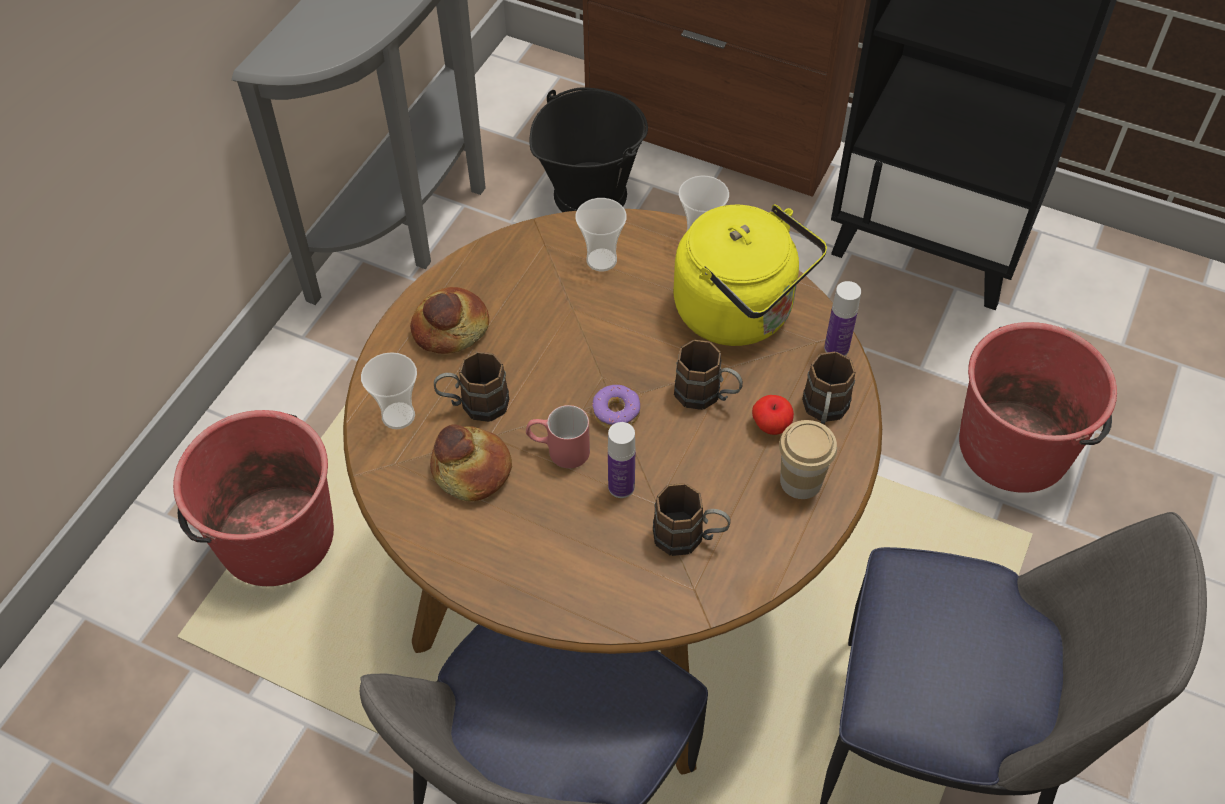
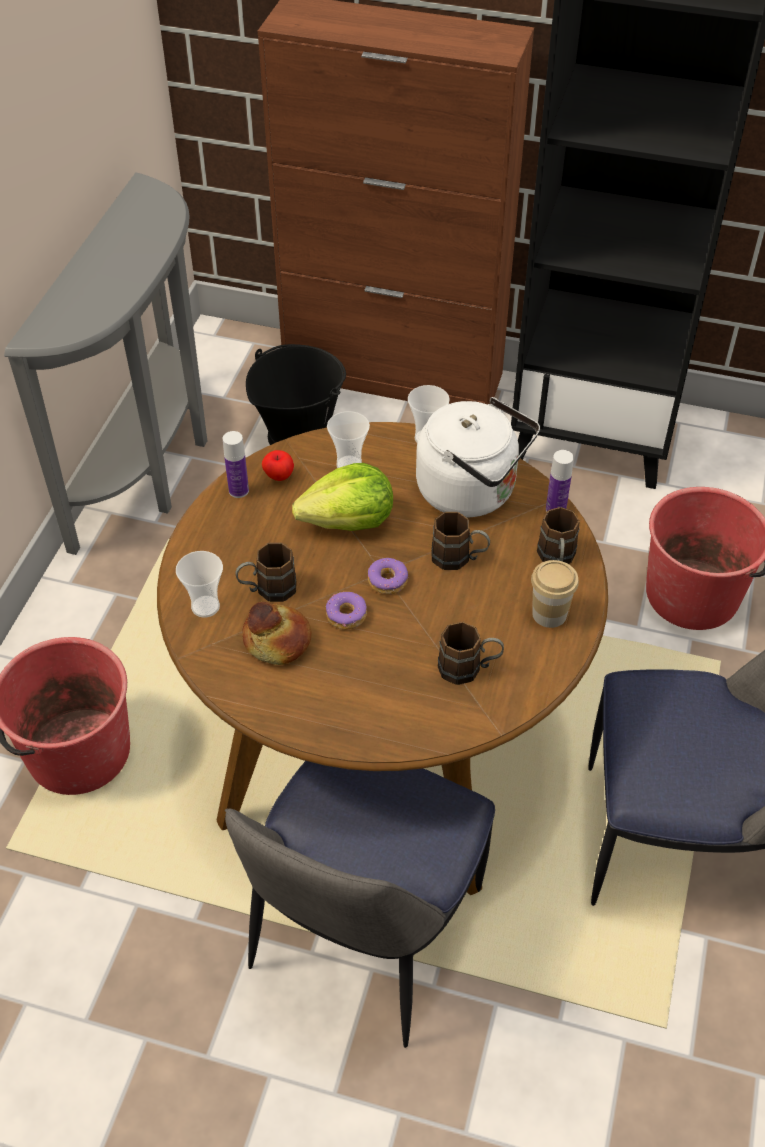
camera: 10 degrees left, 5 degrees down
(451, 329) = (235, 533): bread -> none
(558, 450) = (346, 616): red mug -> donut
(586, 330) = (349, 521): none -> lettuce
(621, 487) = (404, 637): bottle -> bottle (238, 490)
(740, 313) = (472, 492): yellow kettle -> white kettle
(771, 425) = (516, 575): apple -> apple (279, 476)

